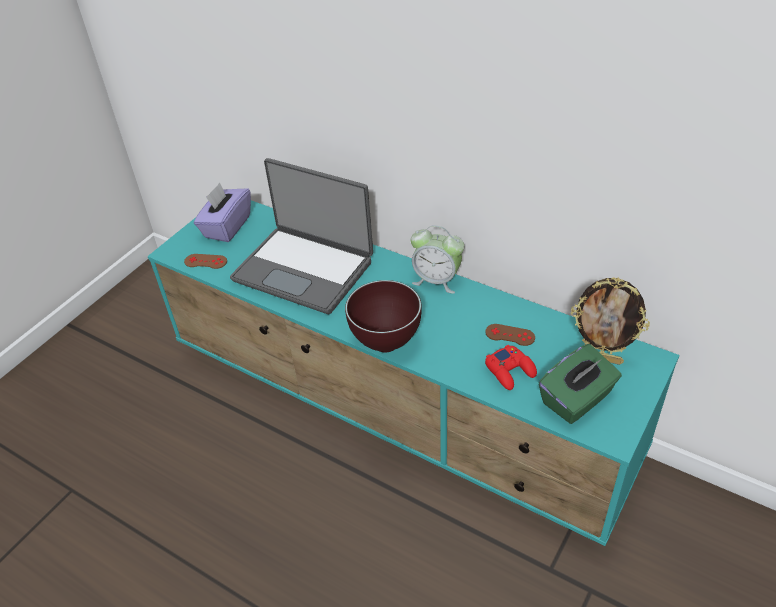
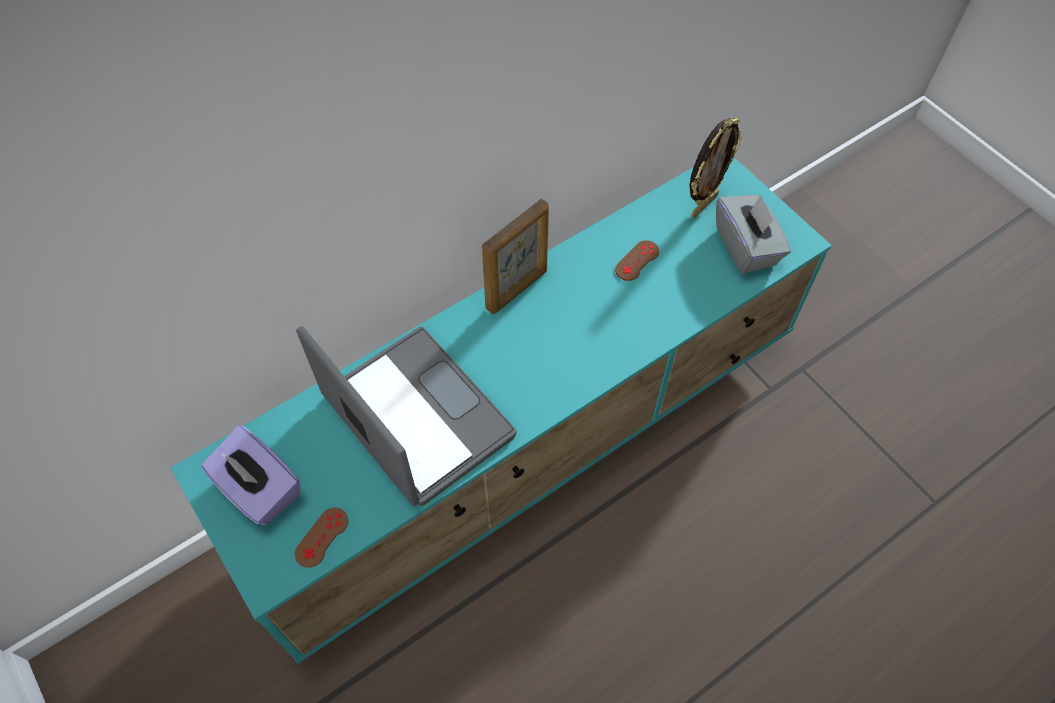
camera: 70 degrees left, 15 degrees up
(304, 269) = (415, 418): laptop -> laptop turned 90 degrees counterclockwise
(387, 342) = (592, 374): brown bowl -> none
(437, 280) = (517, 289): alarm clock -> picture frame
(510, 371) = (687, 282): red game controller -> none
(577, 400) = (746, 247): green tissue box -> grey tissue box

